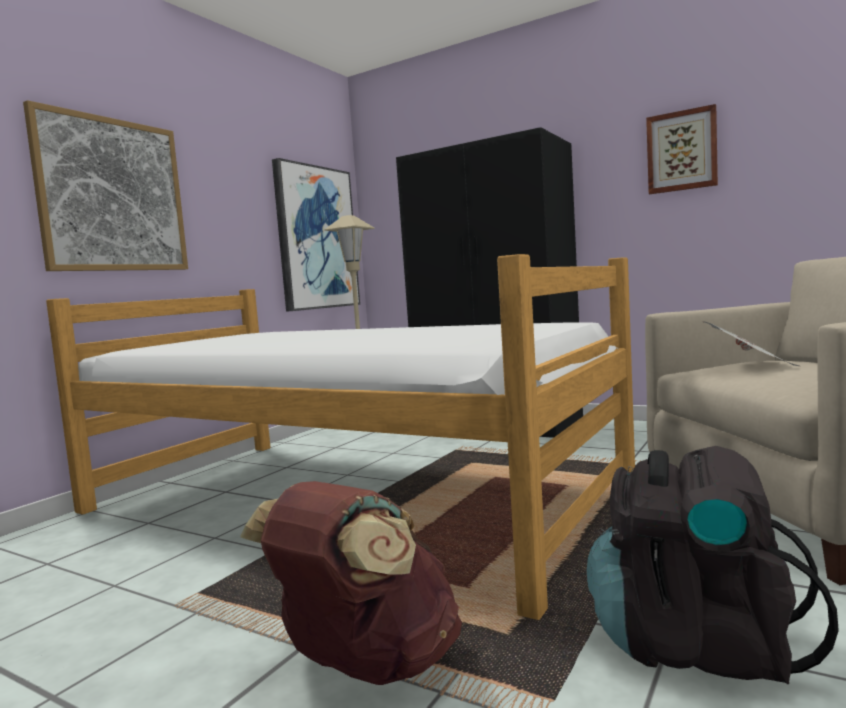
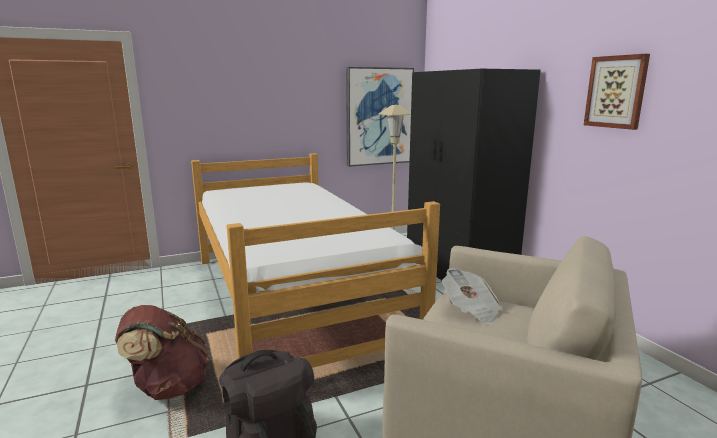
camera: 35 degrees right, 10 degrees up
(112, 195) = (231, 103): picture -> none

